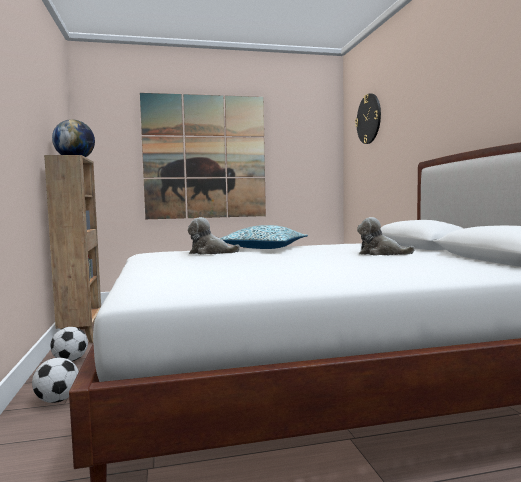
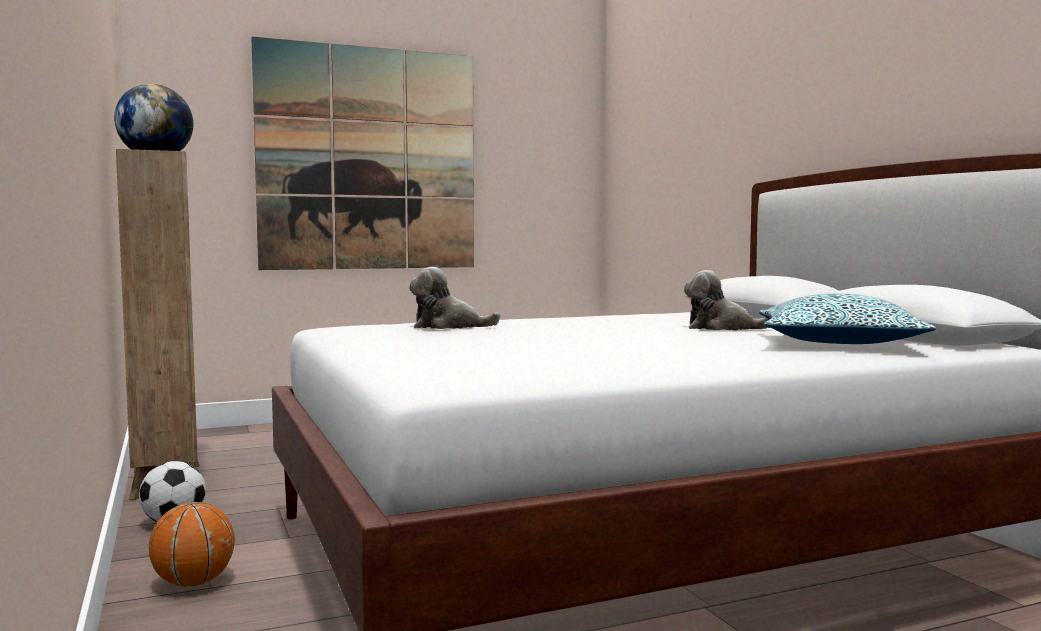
camera: 10 degrees left, 0 degrees up
(57, 400) = (193, 583): football -> basketball
(263, 249) = (523, 321): pillow -> pillow (838, 344)
(369, 119) = (657, 105): wall clock -> none

